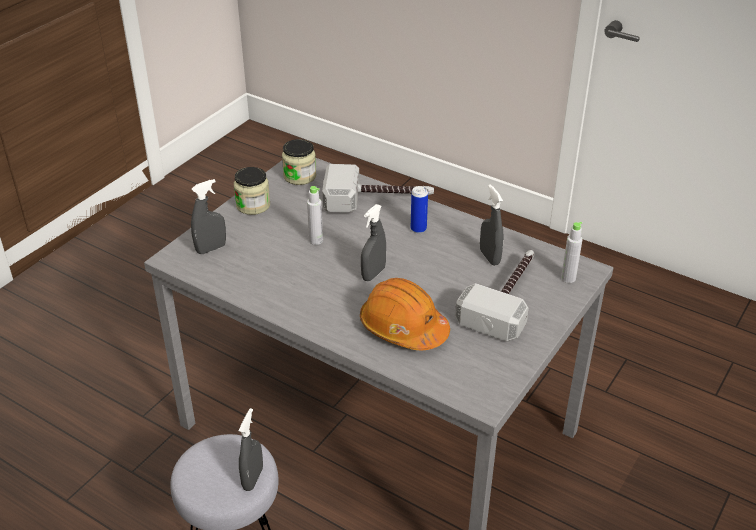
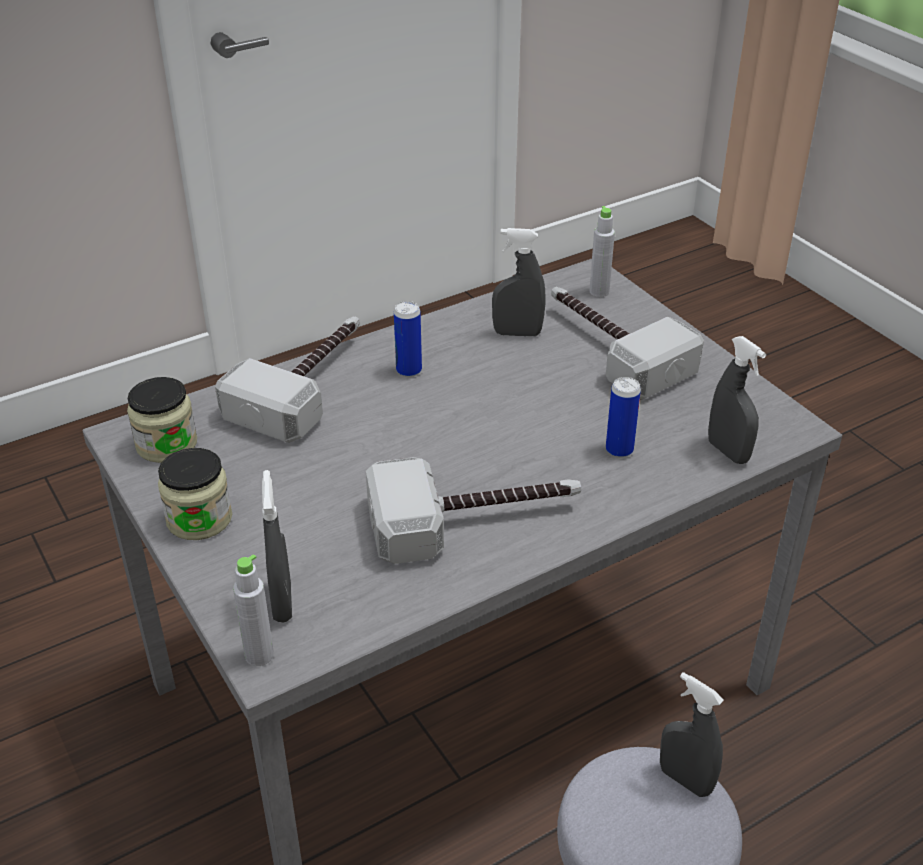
camera: 65 degrees left, 0 degrees up
(306, 290) = (476, 519): none -> hammer
(316, 240) = (357, 475): grey bottle -> grey bottle (259, 655)
(373, 274) = (482, 441): grey spray bottle -> grey spray bottle (728, 452)
(403, 328) = (619, 450): orange hard hat -> can

